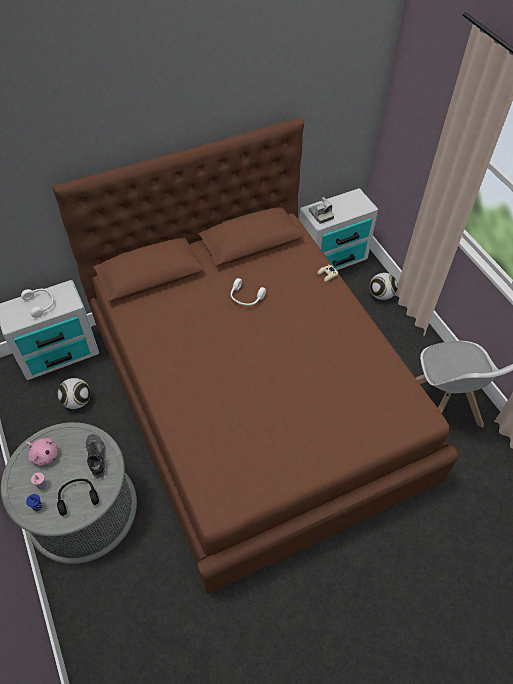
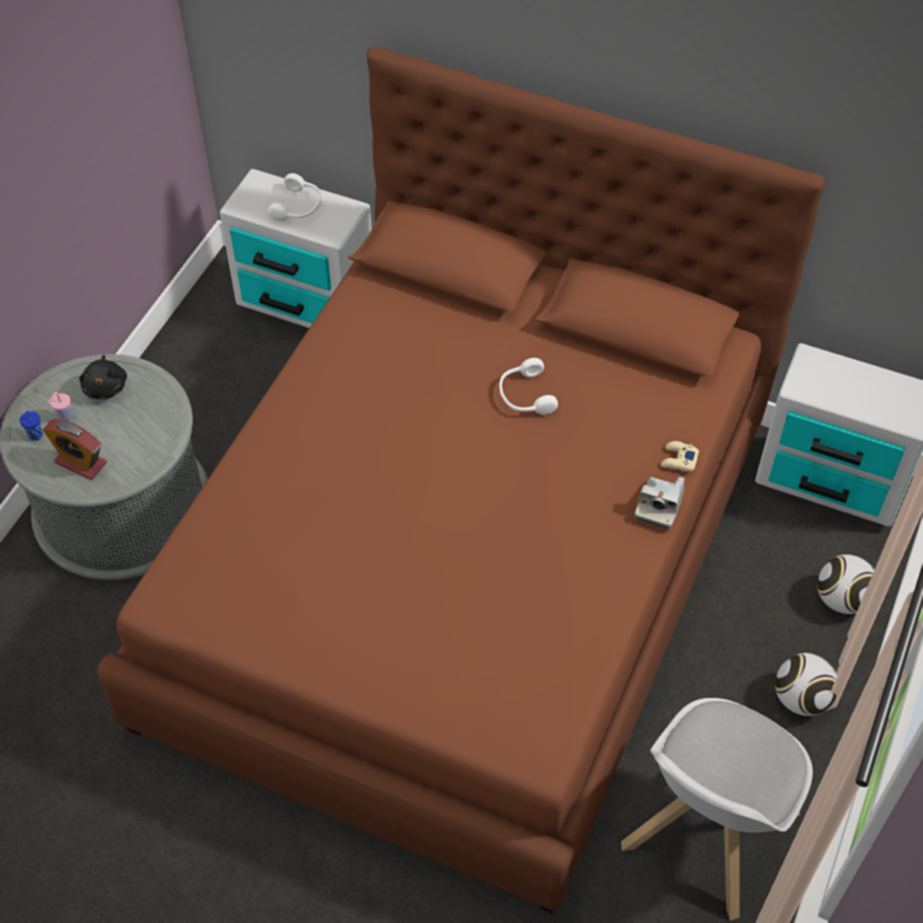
camera: 50 degrees right, 0 degrees up
(44, 454) = (106, 386): pink plush toy -> black plush toy
(77, 401) = (261, 379): football -> football (801, 698)
(77, 497) = (80, 462): black headphones -> alarm clock
(97, 458) = (147, 440): shoe -> none
(320, 215) = (815, 377): camera -> camera (659, 506)

